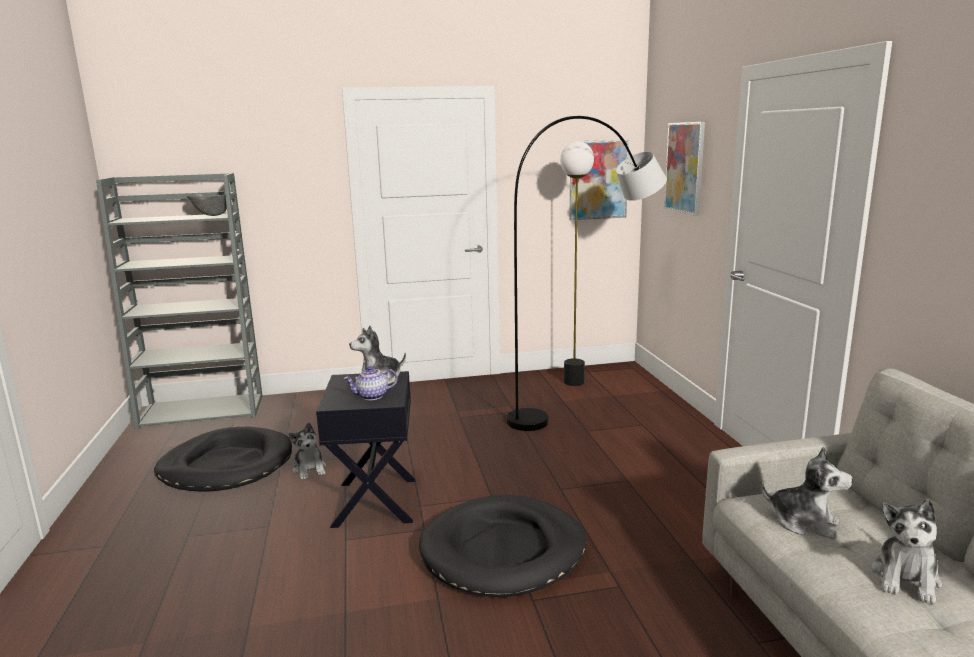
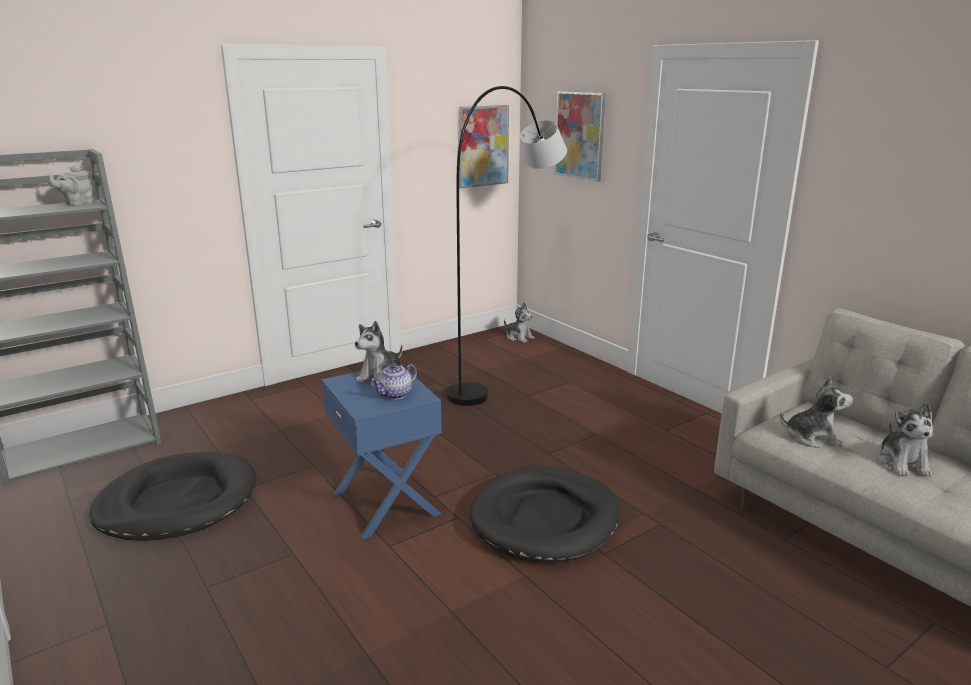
camera: 25 degrees left, 5 degrees up
(213, 215) = (77, 204): grey bowl -> grey teapot
(309, 469) = (284, 486): plush toy -> plush toy (519, 337)
(376, 502) = (387, 503): black side table -> blue side table
(574, 382) = (479, 350): floor lamp -> none

